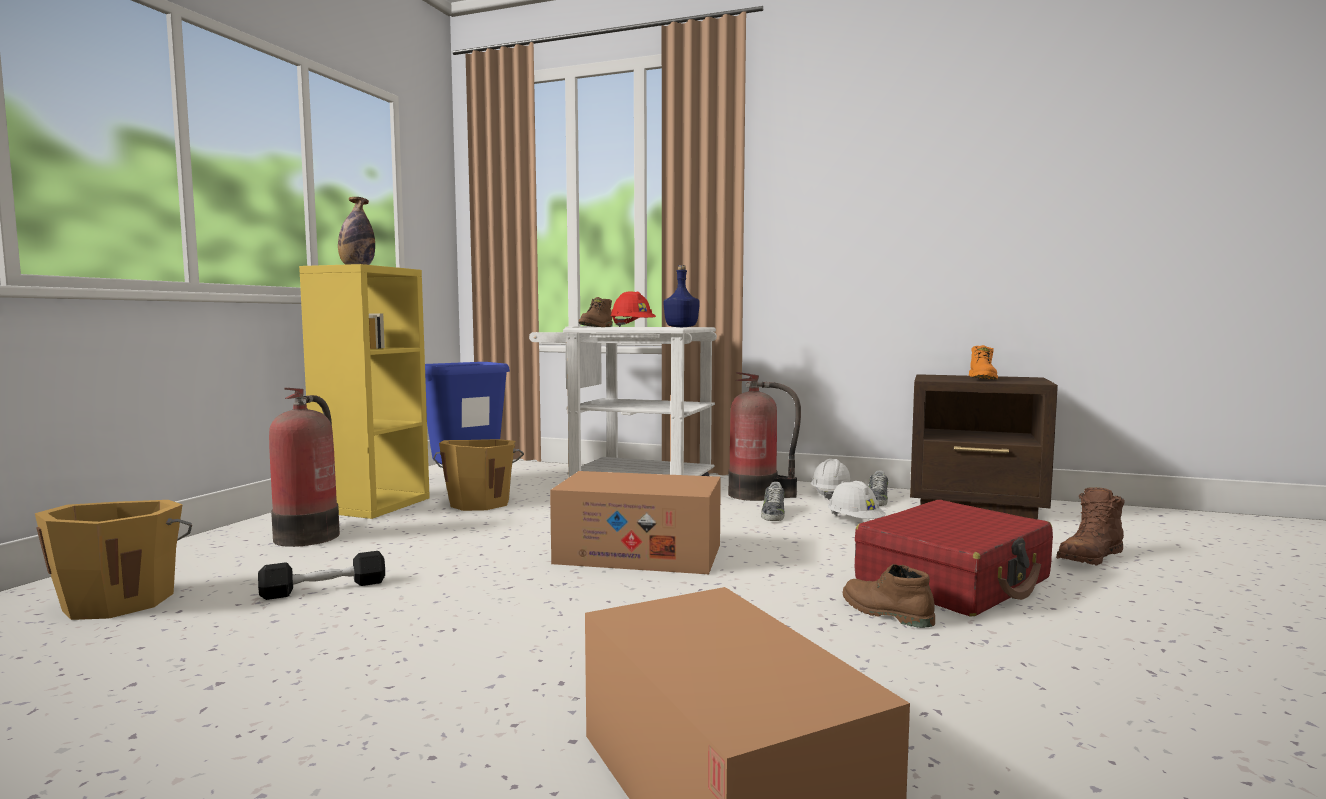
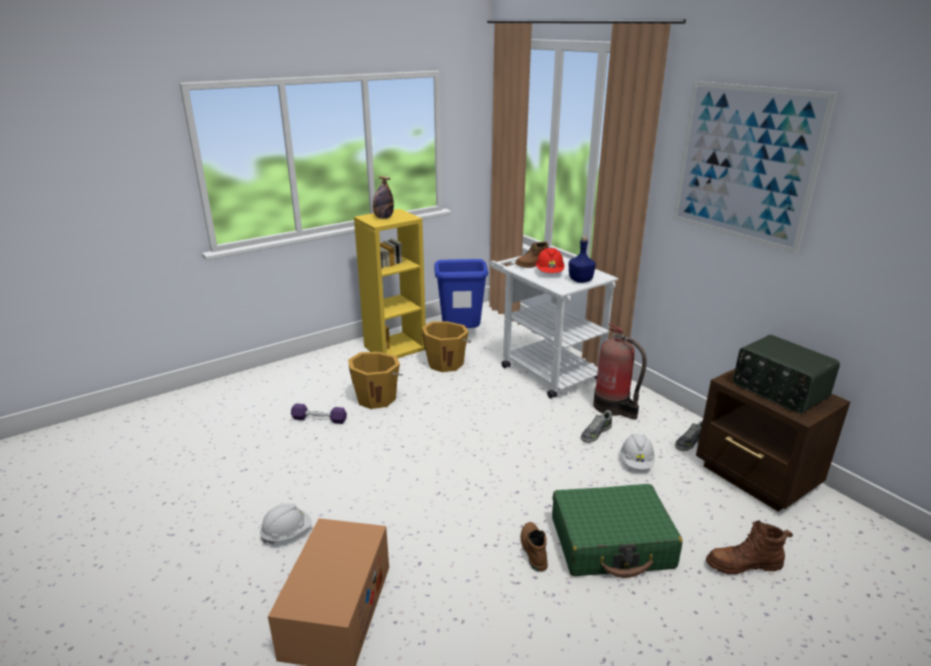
camera: 35 degrees right, 20 degrees up
(120, 601) = (250, 399): orange bucket -> orange bucket (376, 397)
(310, 535) = (346, 370): fire extinguisher -> none
(324, 588) = (319, 419): black dumbbell -> purple dumbbell
(639, 554) = (472, 445): cardboard box -> none
(831, 494) = (666, 424): white hard hat -> white hard hat (287, 533)
(855, 155) = (744, 164): none -> picture
(953, 580) = (612, 543): red suitcase -> green suitcase
(983, 378) = (779, 391): orange boot -> radio

